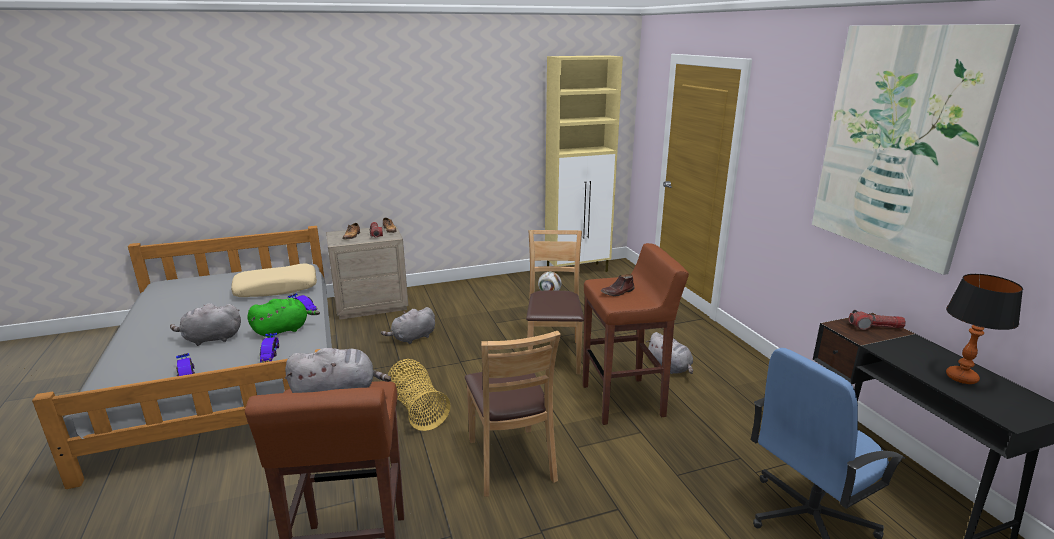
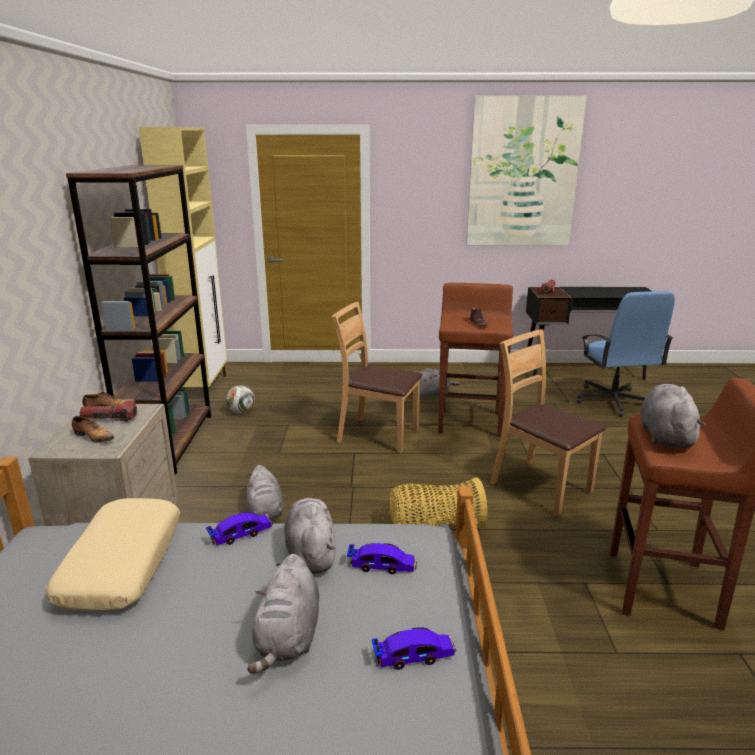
camera: 70 degrees left, 0 degrees up
(283, 330) = (310, 553): green plush toy -> grey plush toy
(485, 285) = (170, 442): none -> brown bookcase
(510, 461) = (539, 486): brown chair -> brown chair turned 135 degrees counterclockwise
(962, 378) = (611, 291): table lamp -> none

